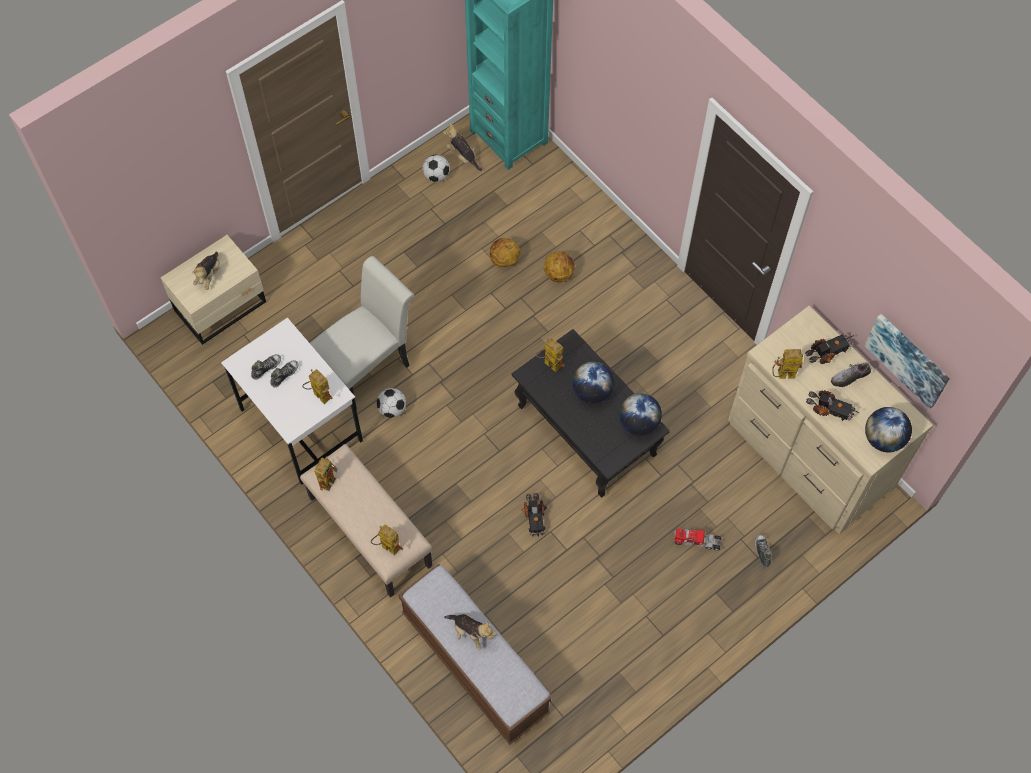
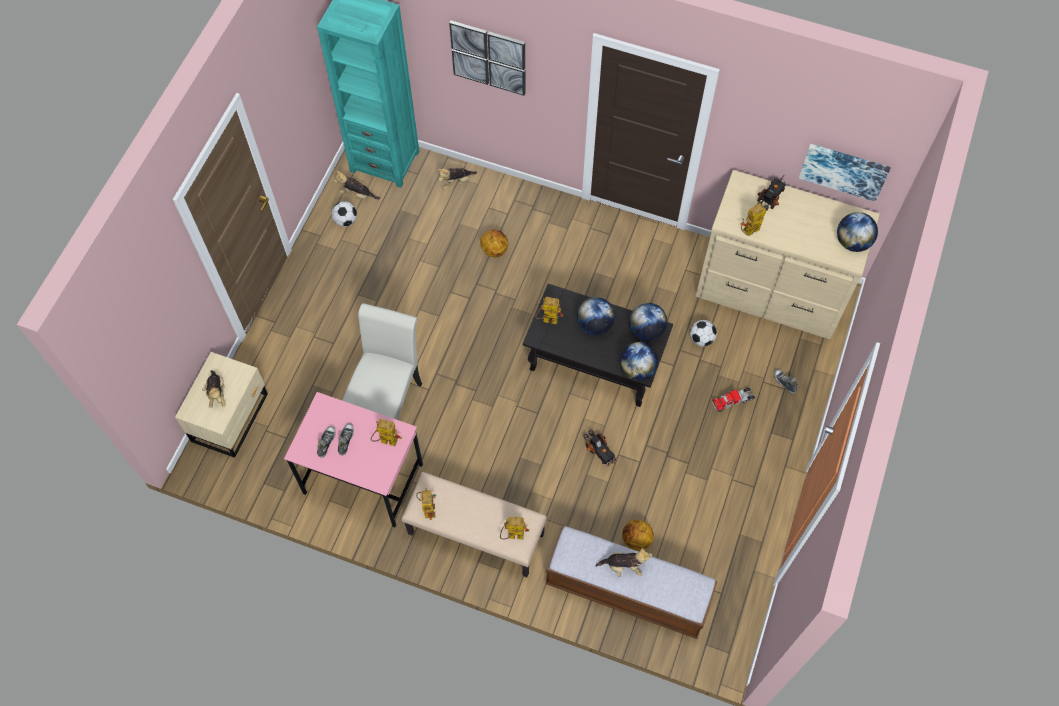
camera: 30 degrees left, 0 degrees up
(300, 425) = (362, 479): white desk -> pink desk
(392, 409) = (430, 426): football -> football (701, 339)
(504, 260) = (444, 261): basketball -> basketball (636, 540)
(564, 190) = (456, 182): none -> plush toy
(605, 455) = (637, 369): none -> globe
(620, 76) = (488, 57): none -> picture
(829, 409) = (800, 240): toy truck -> none
(849, 377) = (798, 208): shoe -> none

